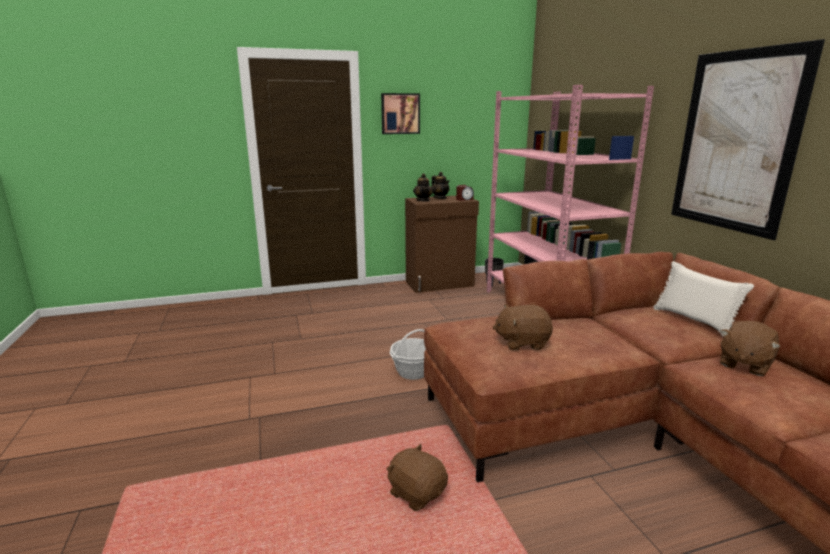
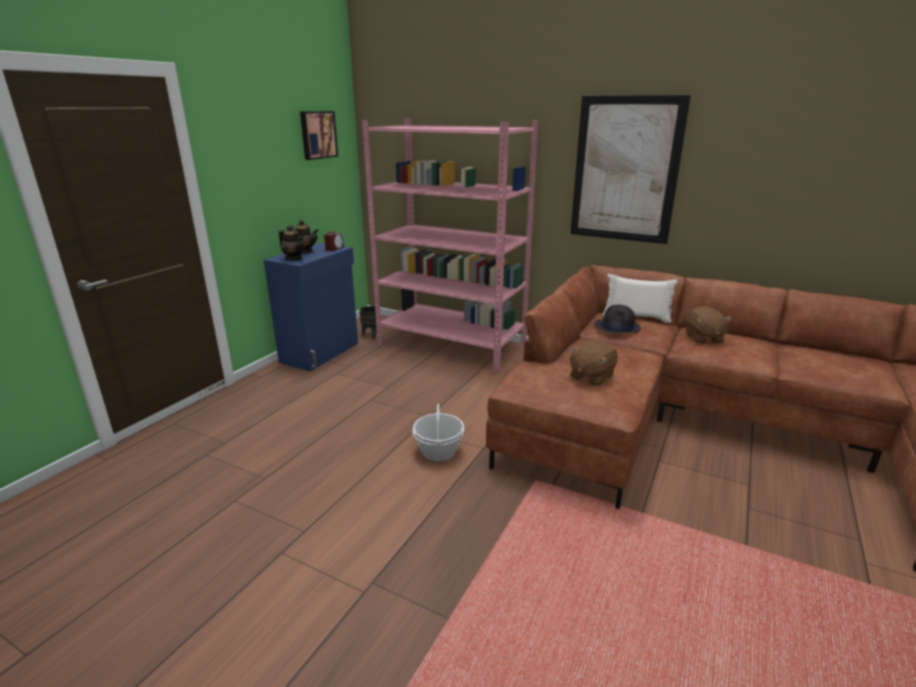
camera: 45 degrees left, 5 degrees up
(400, 113) = (238, 150): picture -> picture (317, 135)
(416, 493) = (599, 545): brown plush toy -> none
(440, 284) = (321, 352): brown cabinet -> blue cabinet
(646, 320) = (617, 327): none -> black hat

